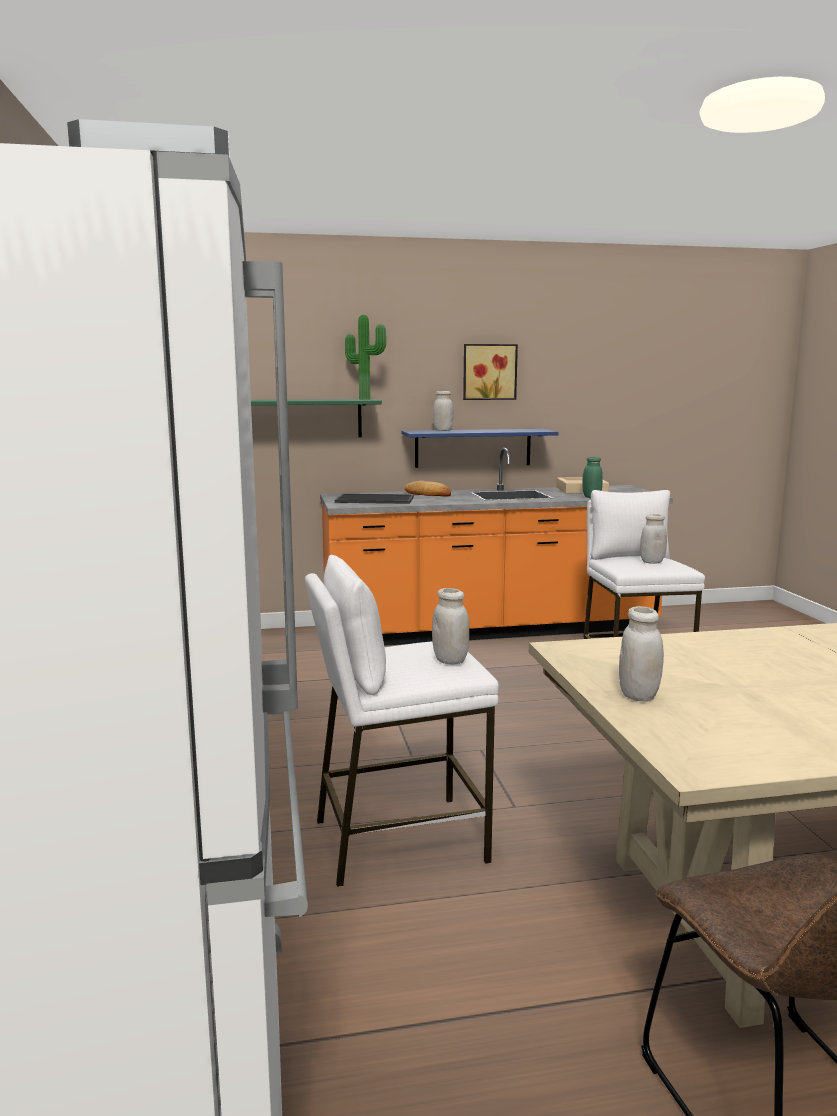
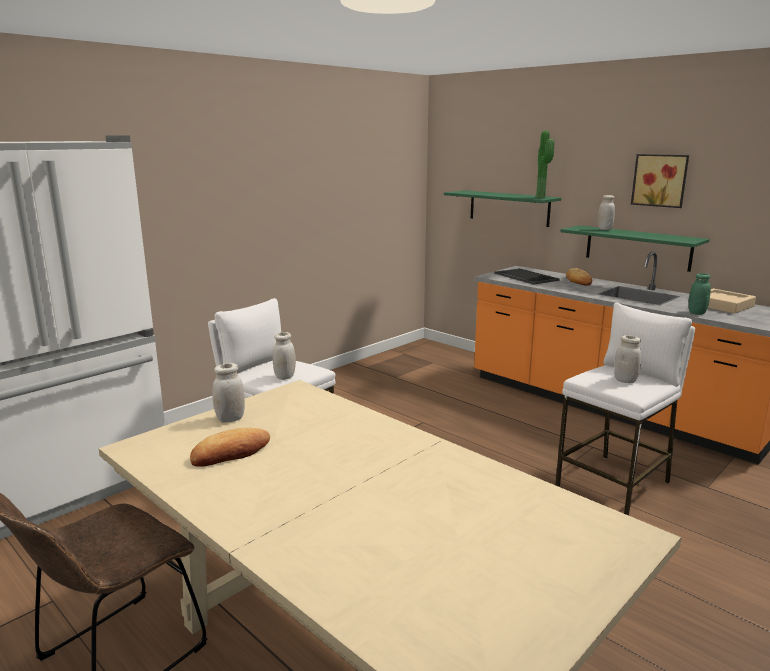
camera: 55 degrees right, 5 degrees up
(473, 448) = (637, 247): blue shelf -> green shelf
(762, 712) = (231, 453): none -> bread

